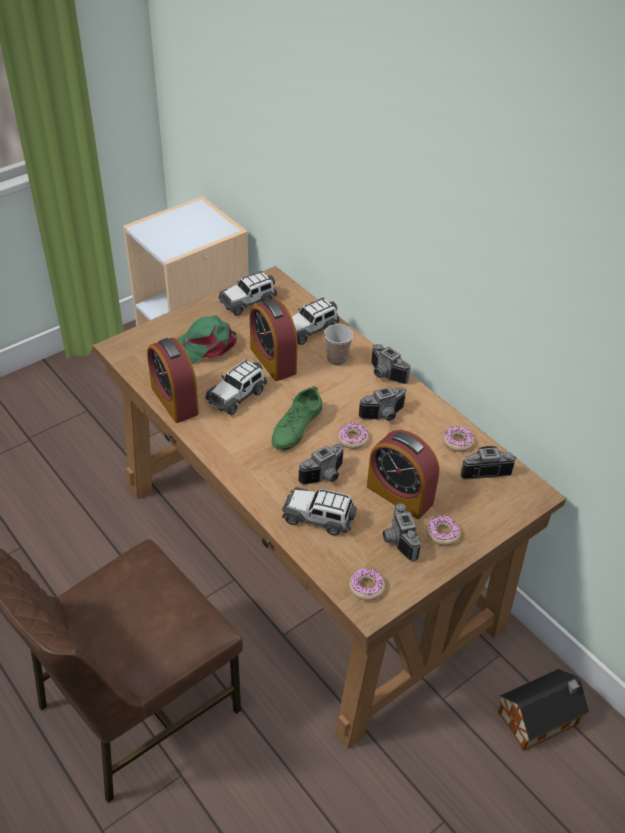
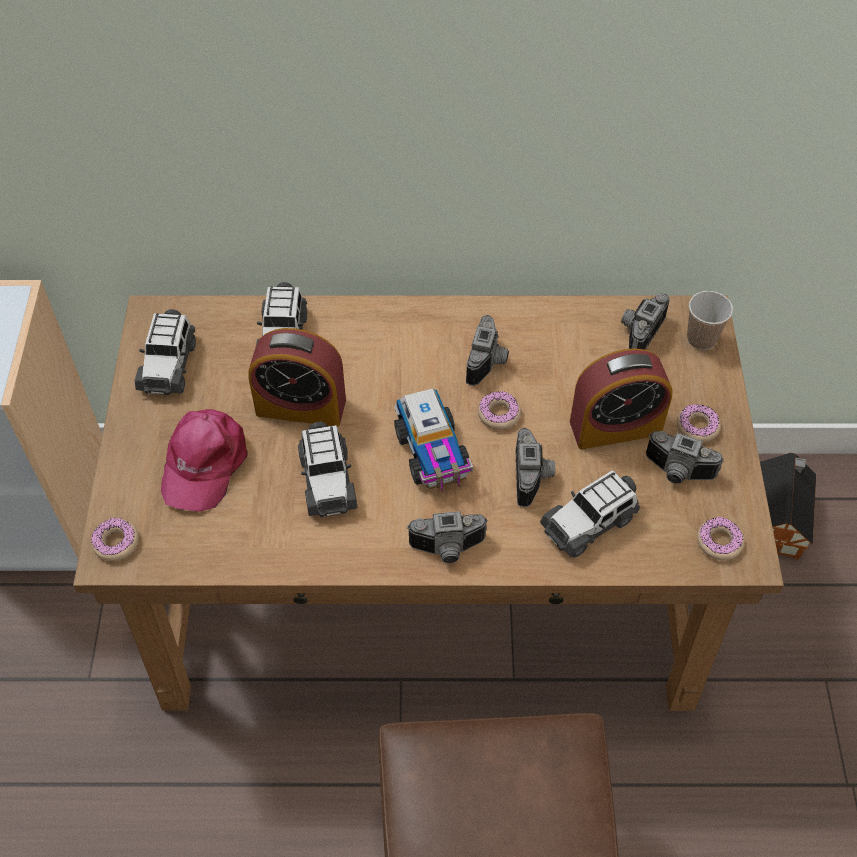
camera: 50 degrees left, 10 degrees up
(174, 400) = (274, 551): alarm clock -> none
(203, 347) = (204, 462): green cap -> pink cap
(296, 426) = (432, 453): green shoe -> toy truck
(337, 359) = (358, 345): cup -> cup (701, 339)
(384, 375) = (426, 319): camera -> camera (448, 550)
(458, 442) = (583, 326): donut -> donut (116, 543)

